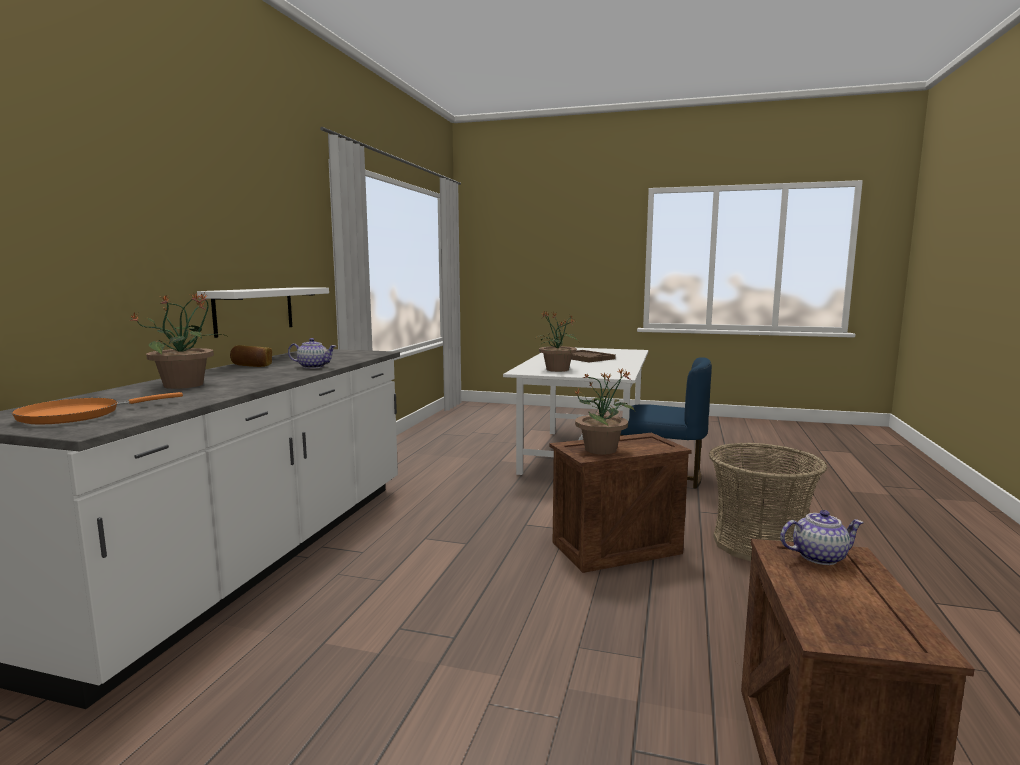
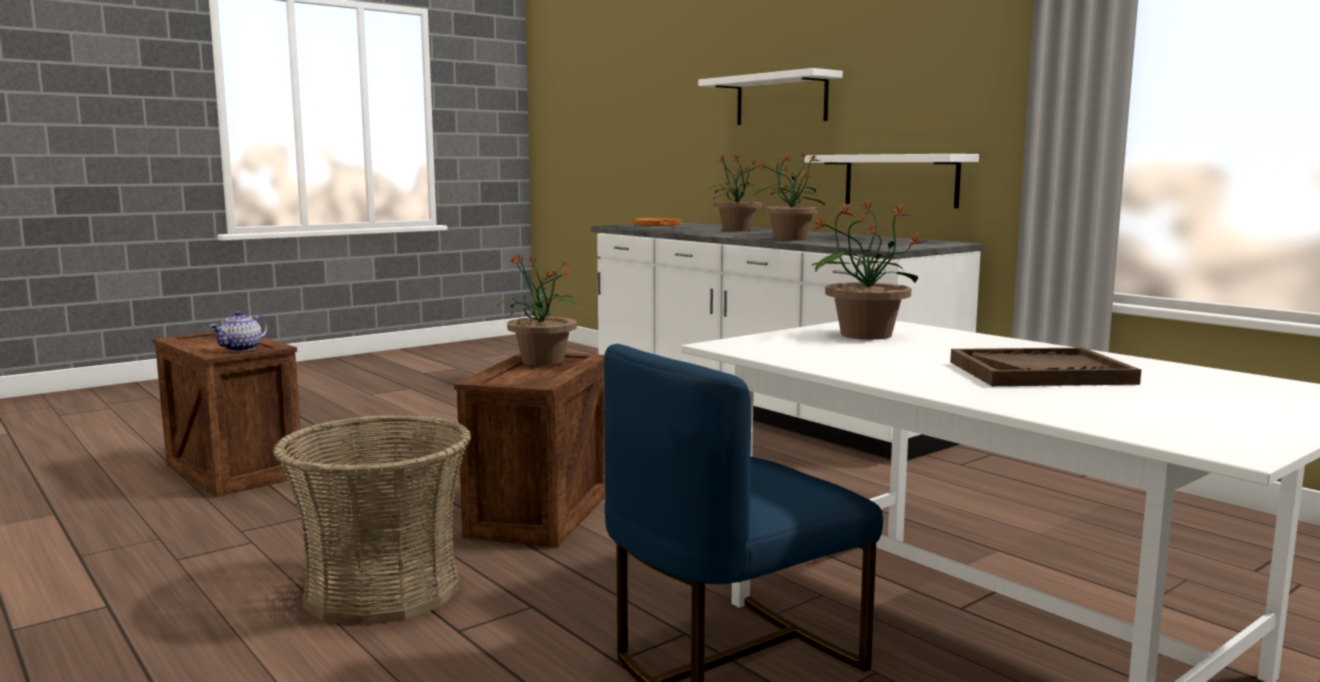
camera: 125 degrees right, 0 degrees up
(123, 224) = (781, 99): none -> white shelf
(252, 366) = (827, 235): bread -> none
(313, 367) = (789, 239): teapot -> potted plant

